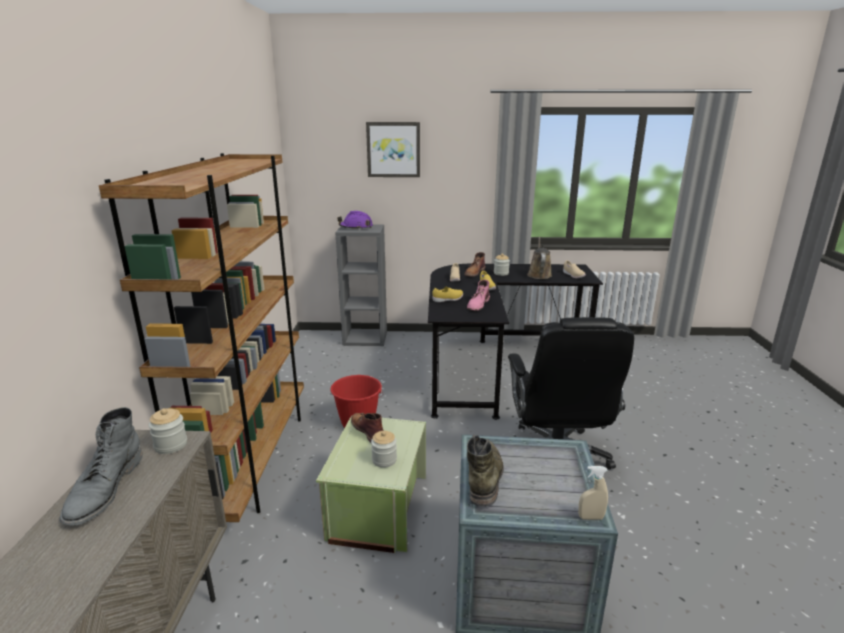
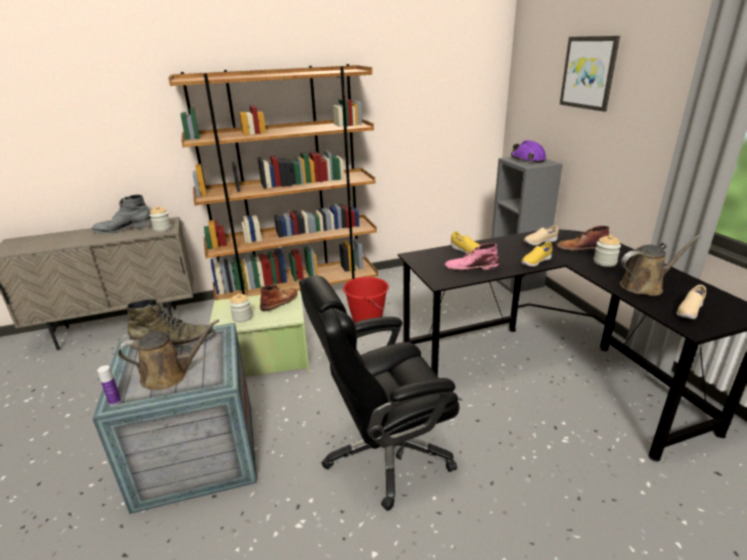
camera: 70 degrees right, 5 degrees up
(552, 479) = (169, 375): none -> brown watering can
(590, 517) = (115, 401): beige spray bottle -> bottle

